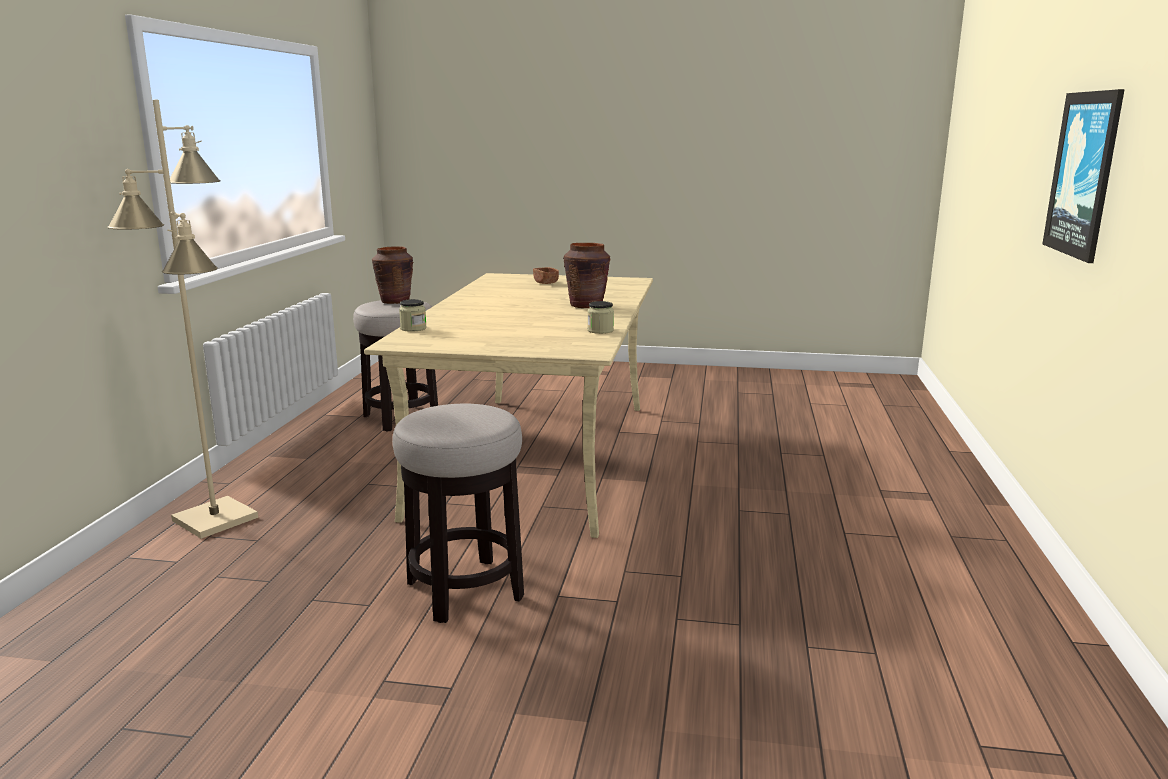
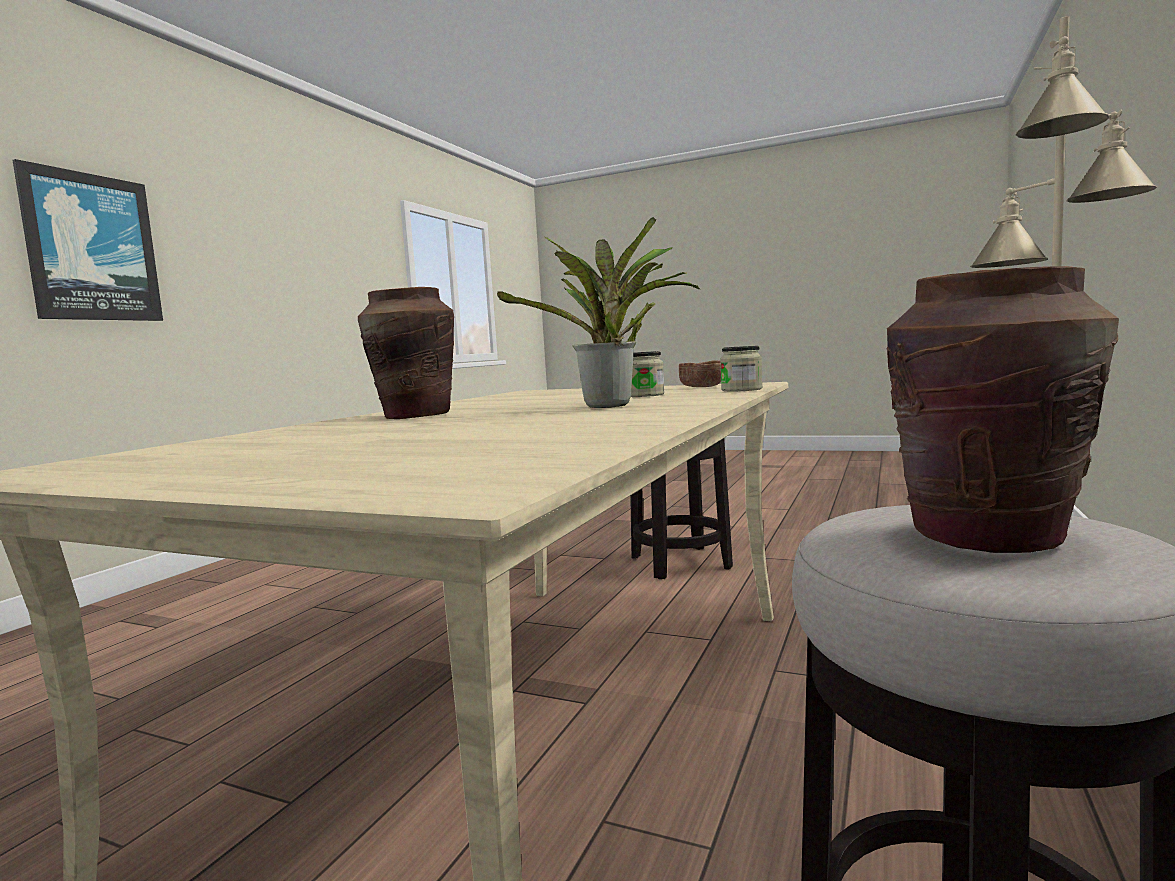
camera: 165 degrees left, 10 degrees down
(489, 309) = (611, 406): none -> potted plant
(545, 283) = (348, 456): brown bowl -> brown bowl (701, 386)
(600, 330) = (479, 399): jar -> jar (644, 395)

